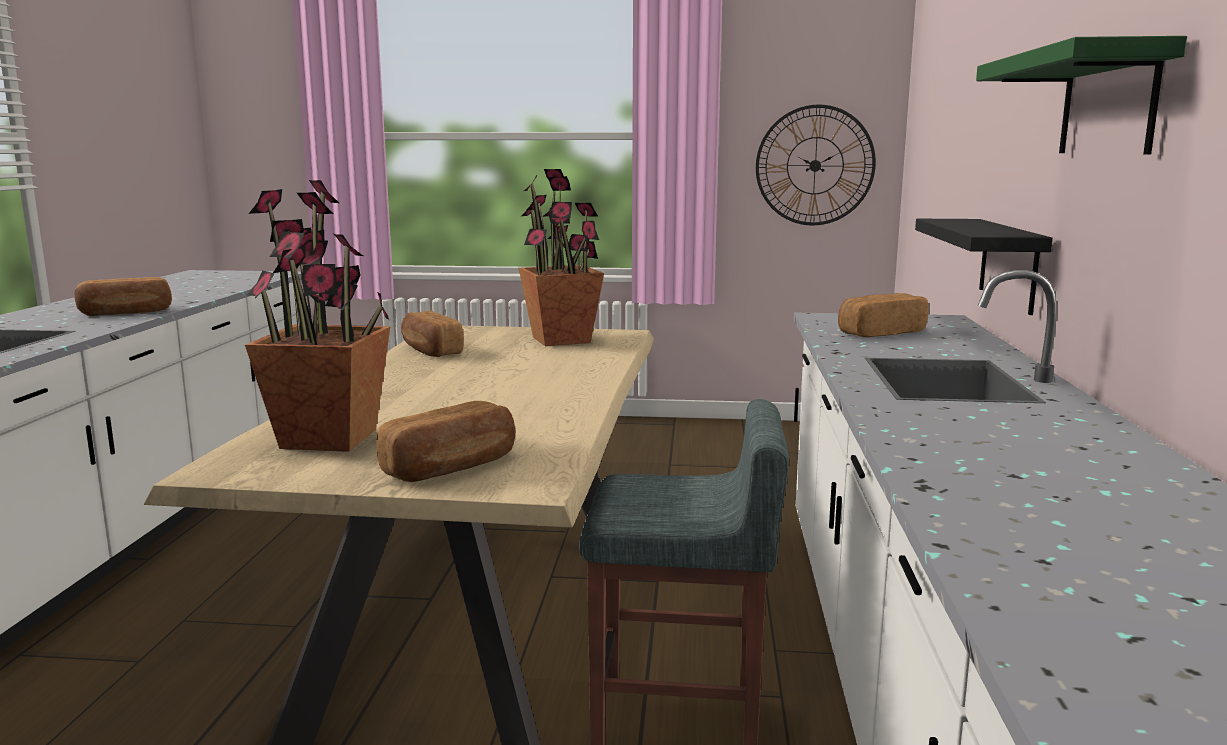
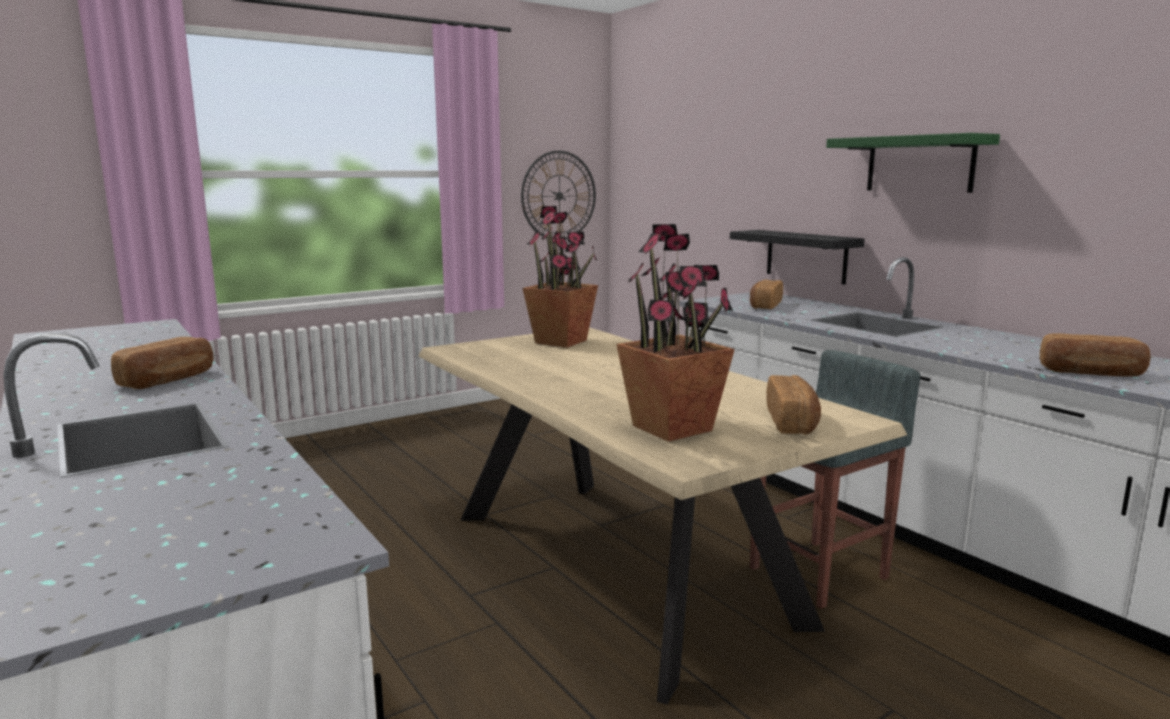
camera: 40 degrees left, 0 degrees up
(430, 351) = (503, 364): bread -> bread (1090, 372)

